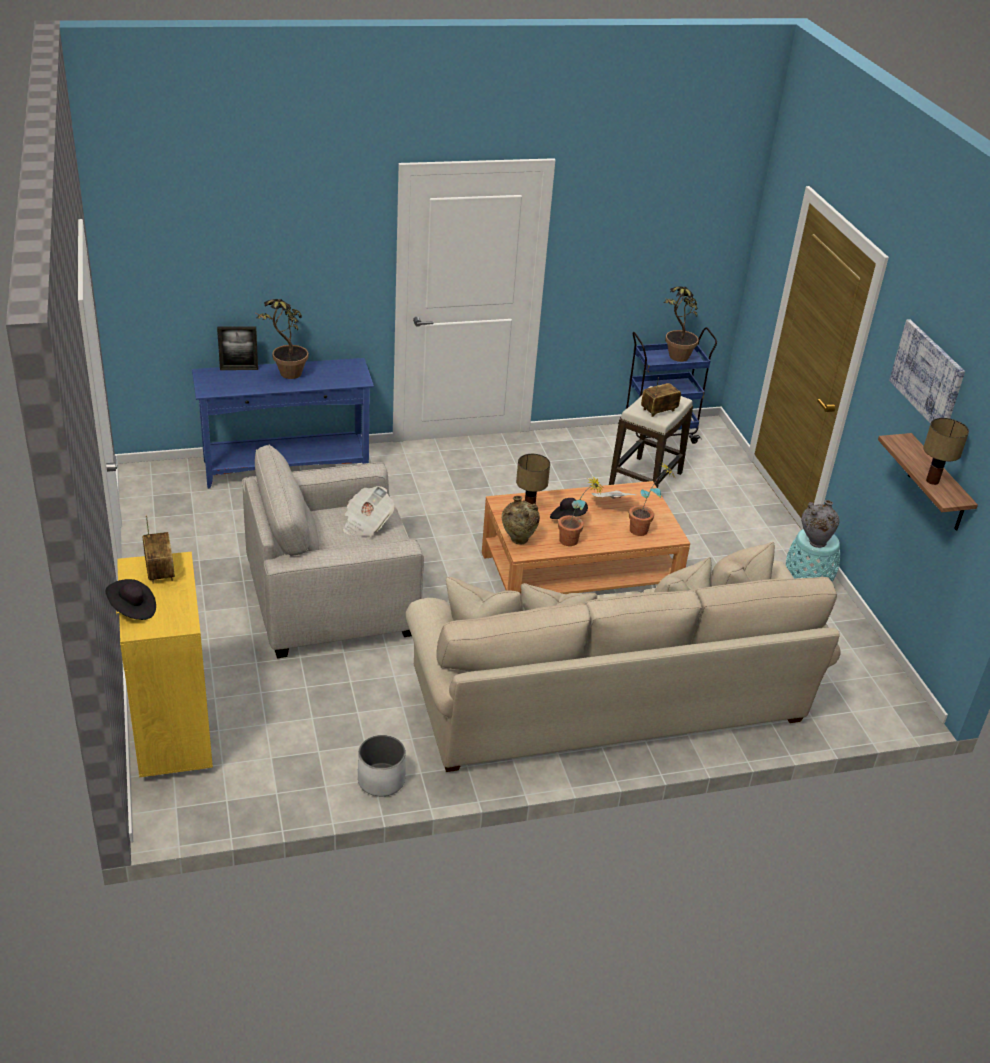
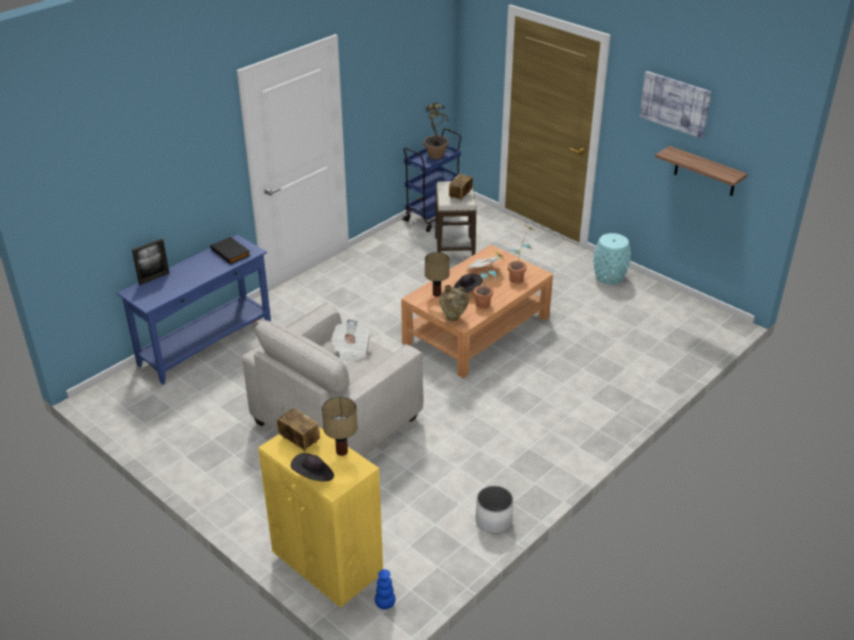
camera: 30 degrees left, 0 degrees up
(188, 800) = (385, 604): none -> blue vase
(285, 377) = (196, 270): potted plant -> none
(338, 373) = (231, 252): none -> black book
(609, 702) = (574, 400): beige sofa -> none
(814, 543) = (614, 244): grey vase -> none
(932, 480) = (711, 169): table lamp -> table lamp (341, 451)

